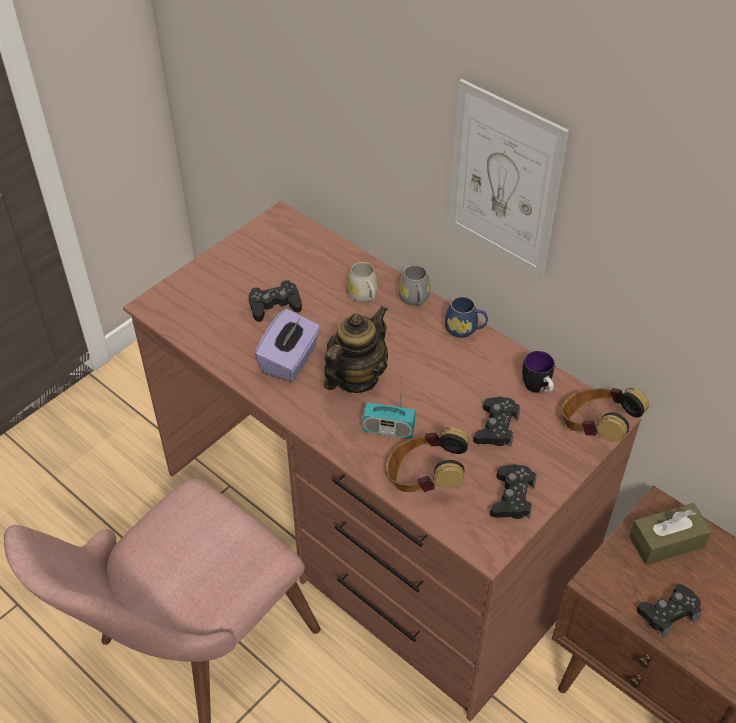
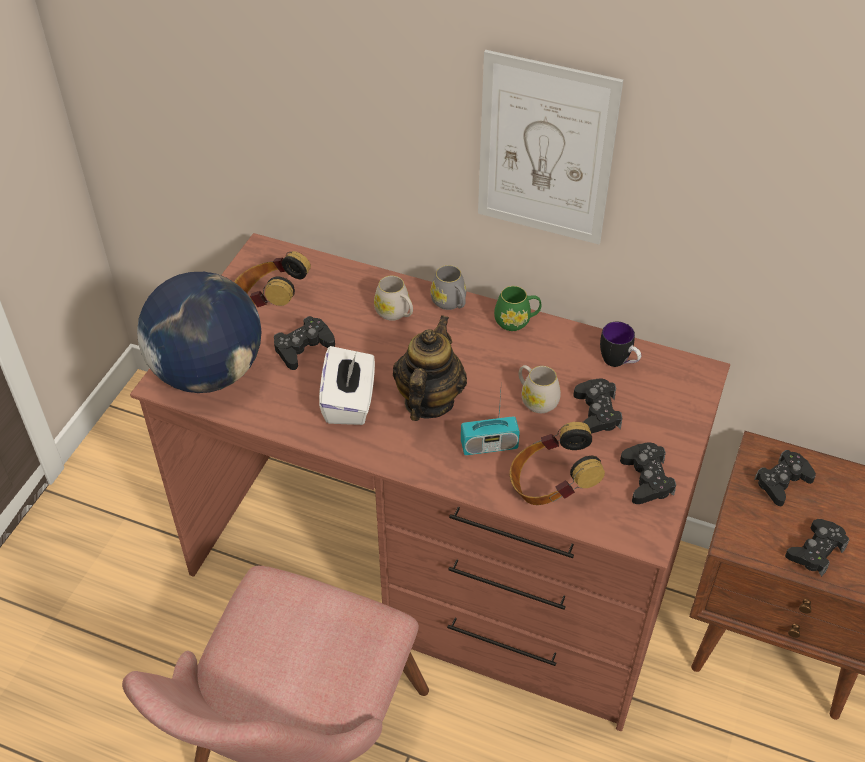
camera: 20 degrees left, 0 degrees up
(190, 306) = (208, 372): none -> globe
(290, 360) = (349, 402): purple tissue box -> white tissue box
(448, 401) = (536, 399): none -> white mug
(465, 329) = (516, 321): blue mug -> green mug
(595, 428) = (692, 386): headphones -> headphones (270, 301)
(666, 541) = (782, 482): brown tissue box -> black game controller

